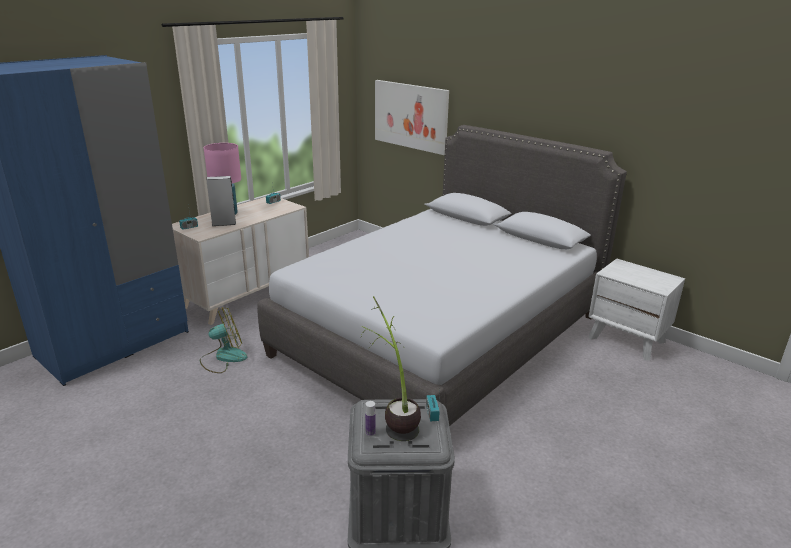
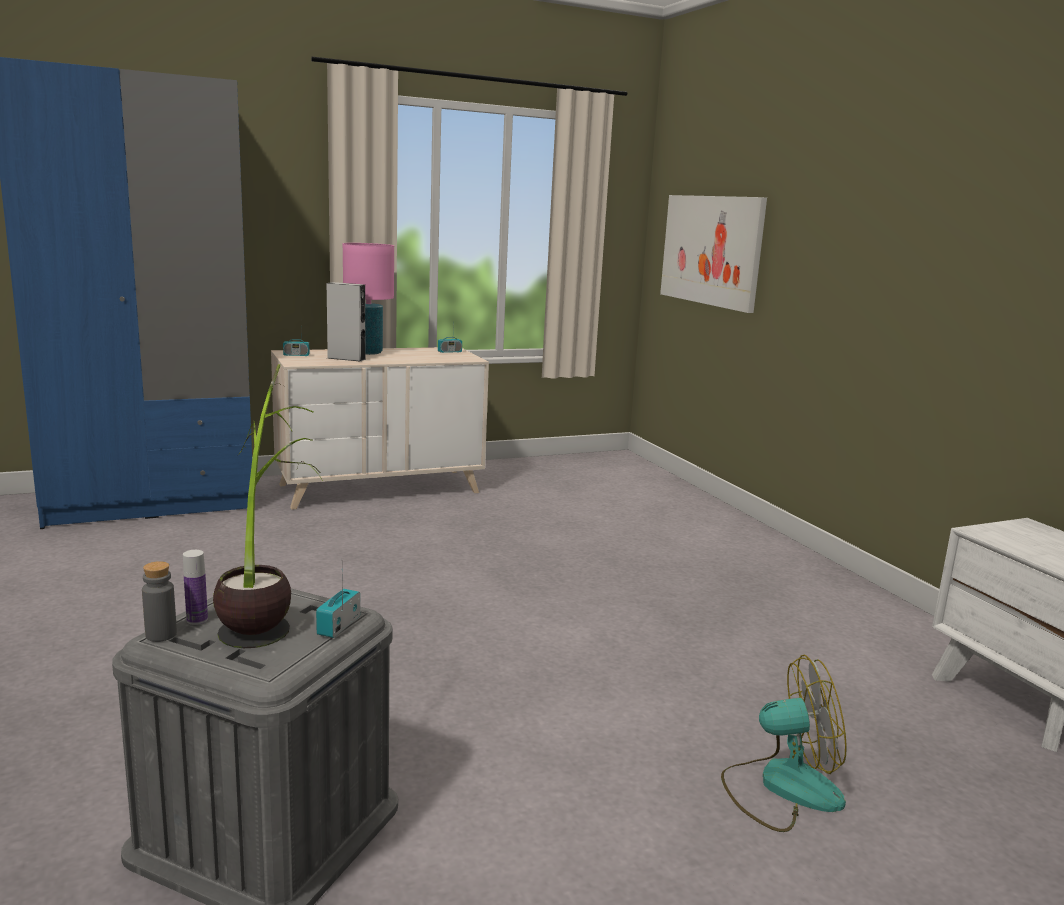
camera: 25 degrees right, 10 degrees down
(223, 357) = (261, 547): fan -> fan (781, 787)
(366, 446) = (161, 635): none -> grey bottle
(440, 335) = (625, 600): grey bed -> none

